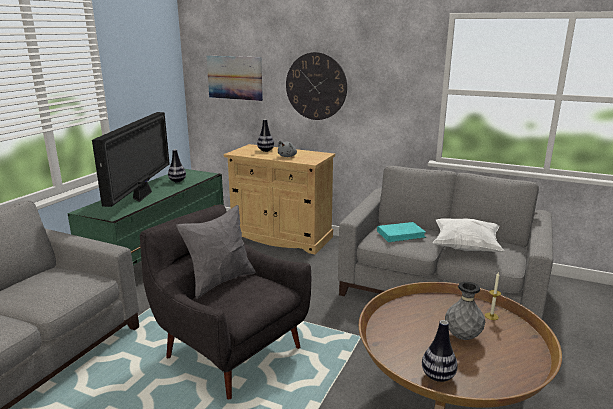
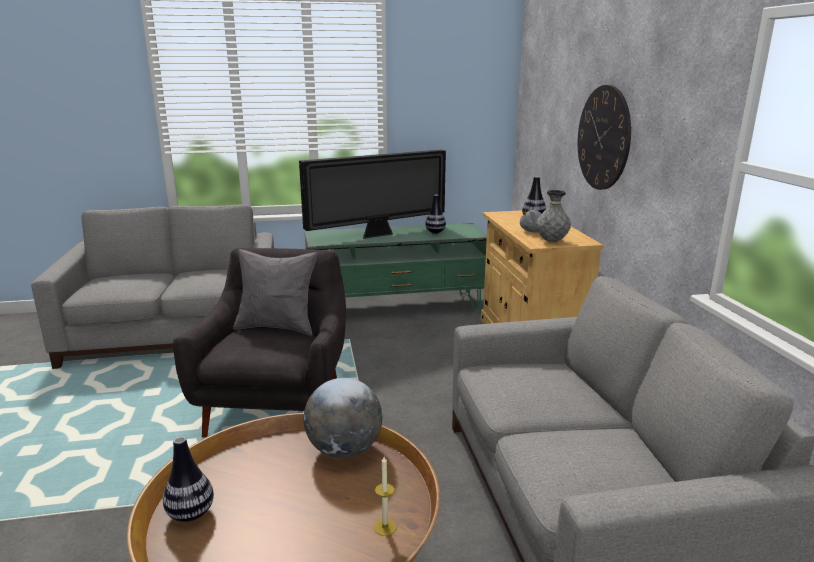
camera: 55 degrees right, 0 degrees up
(234, 77) = (546, 118): picture -> none
(401, 234) = (525, 380): turquoise book -> none
(410, 307) = (344, 450): none -> globe
(462, 336) = (302, 512): grey vase -> grey vase (552, 241)
(465, 248) = (564, 442): white pillow -> none

